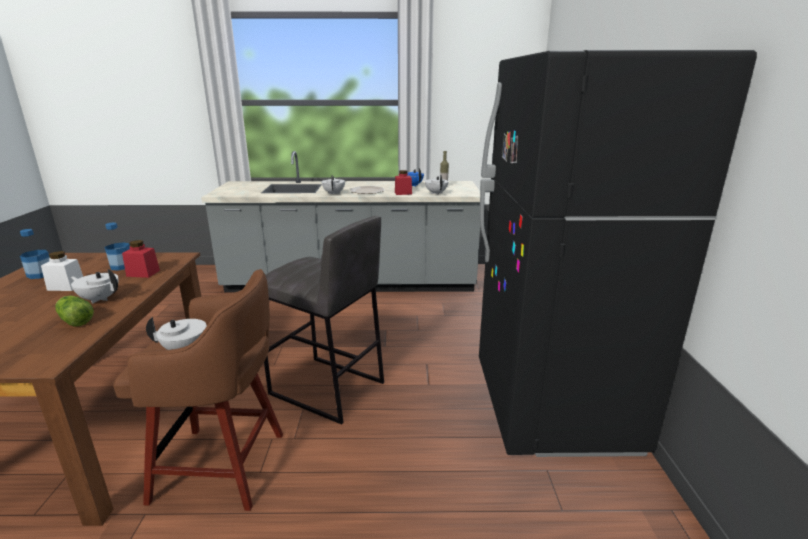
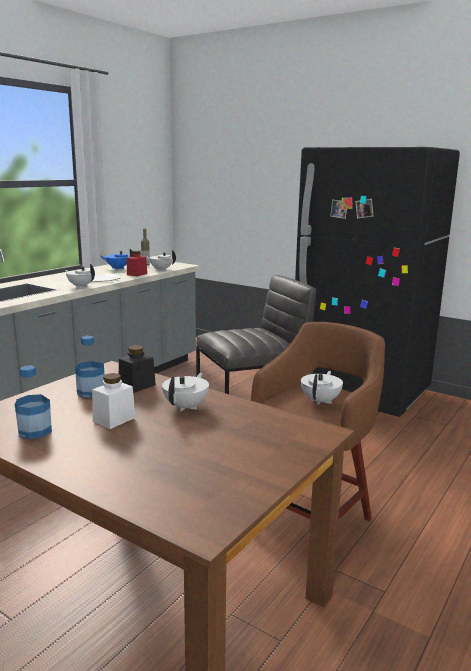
camera: 55 degrees left, 5 degrees down
(75, 320) = (232, 418): lettuce -> none
(100, 299) = (186, 407): white teapot -> white teapot turned 150 degrees clockwise
(143, 273) = (137, 386): red jar -> black jar

